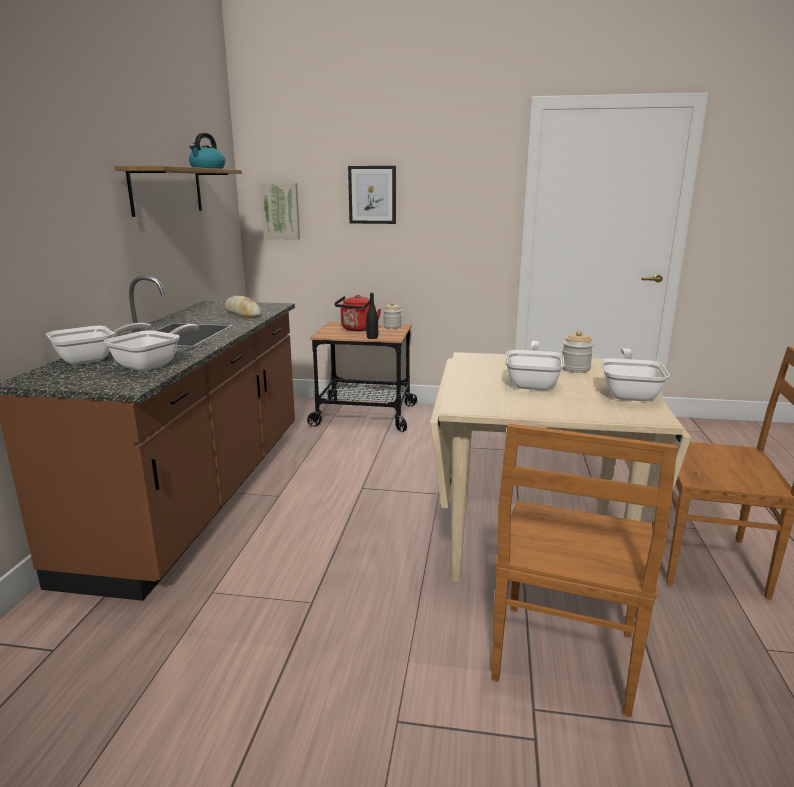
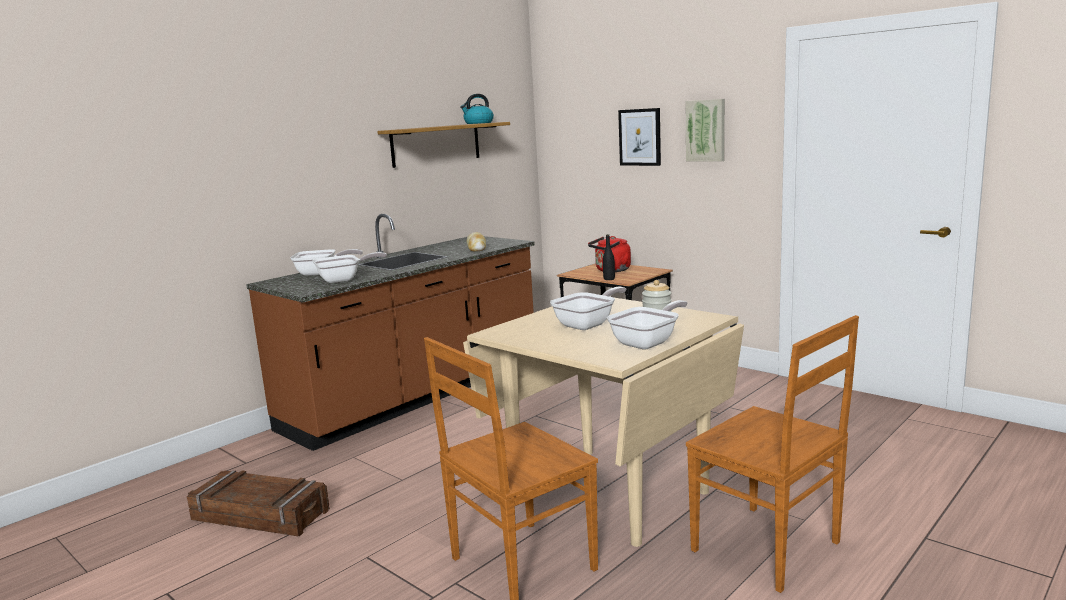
camera: 35 degrees right, 5 degrees down
(175, 721) = (261, 514): none -> crate
(281, 211) = (567, 154): picture -> picture (706, 130)
(392, 326) = (648, 270): jar -> none

